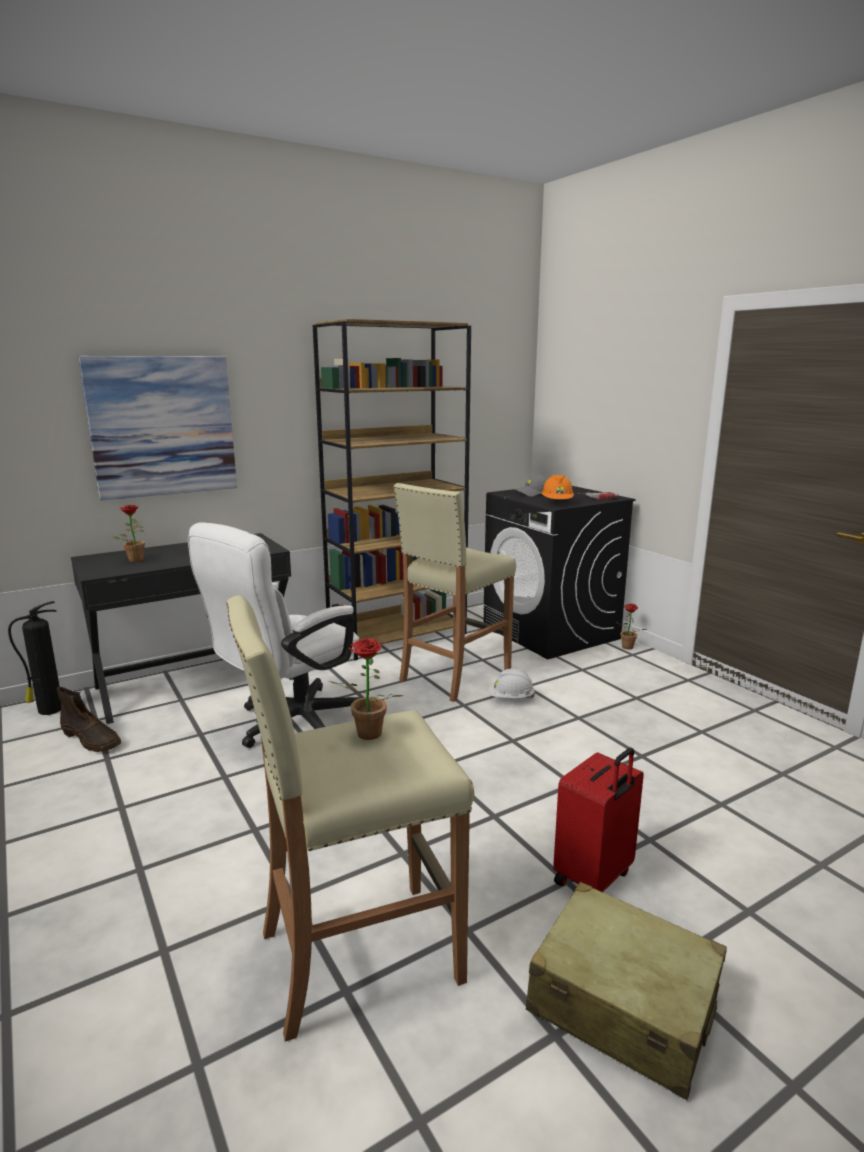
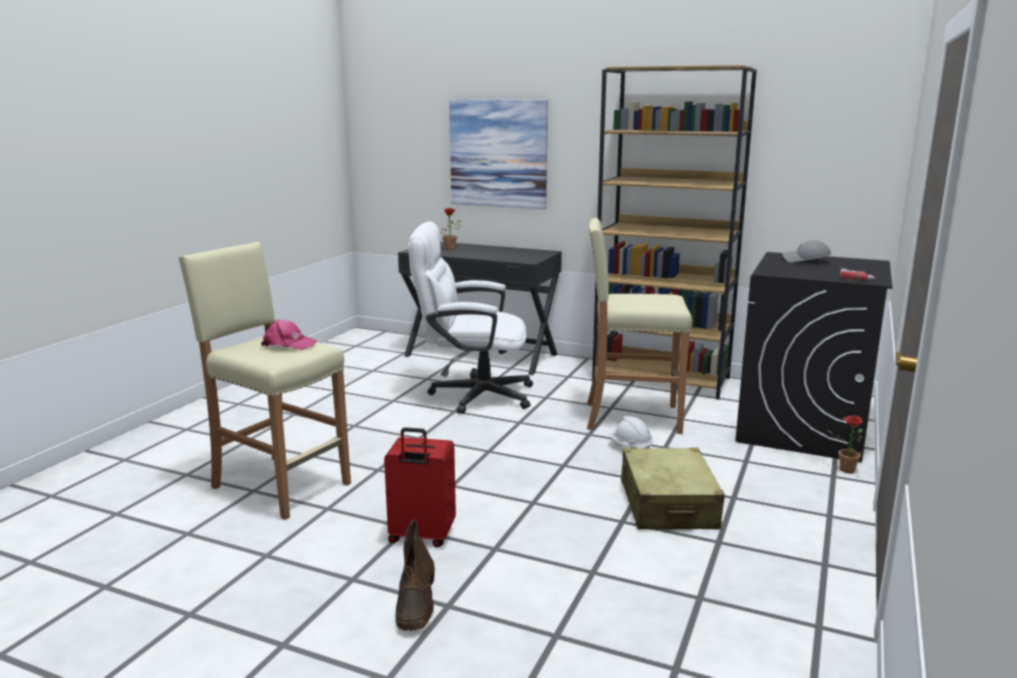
camera: 55 degrees right, 0 degrees up
(49, 710) = (398, 340): fire extinguisher -> none
(92, 739) = (384, 360): brown boot -> brown boot (416, 602)
(365, 736) = (289, 344): potted plant -> pink cap
(557, 503) = (784, 271): orange hard hat -> none
(622, 1003) = (307, 571): beige suitcase -> beige suitcase (668, 505)

